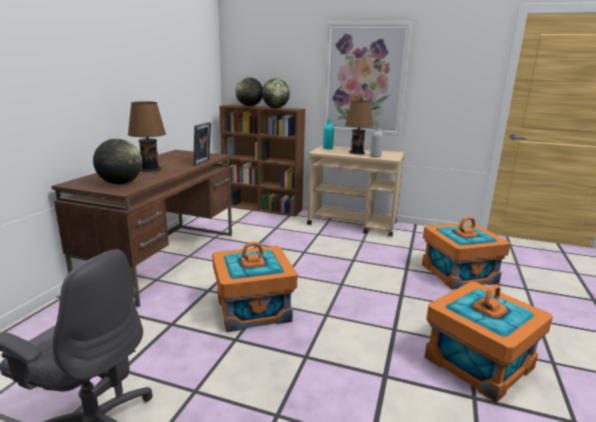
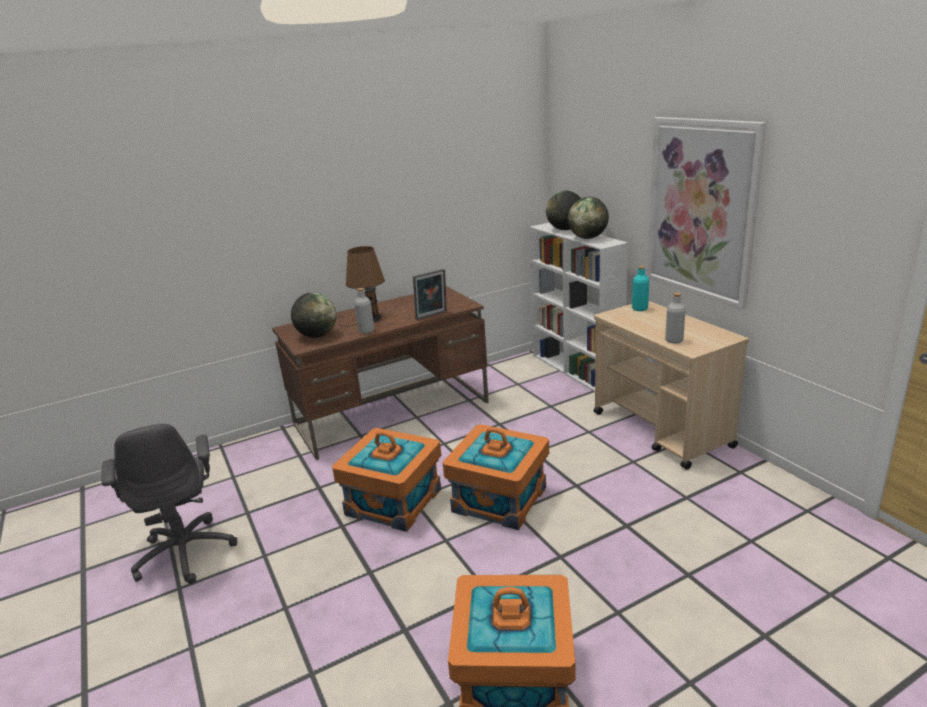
camera: 45 degrees right, 5 degrees up
(165, 175) = (366, 331): none -> grey bottle
(263, 208) = (576, 370): brown bookcase -> white bookcase
(357, 152) = (665, 326): brown table lamp -> none
(458, 273) = (693, 564): orange storage box -> orange storage box (500, 499)

